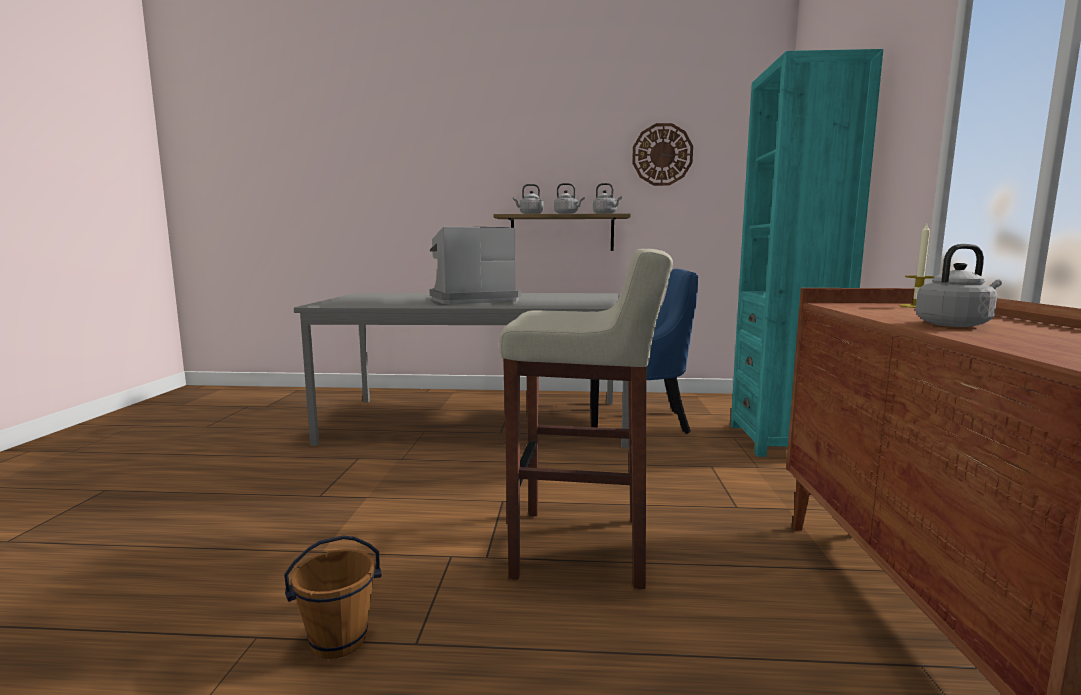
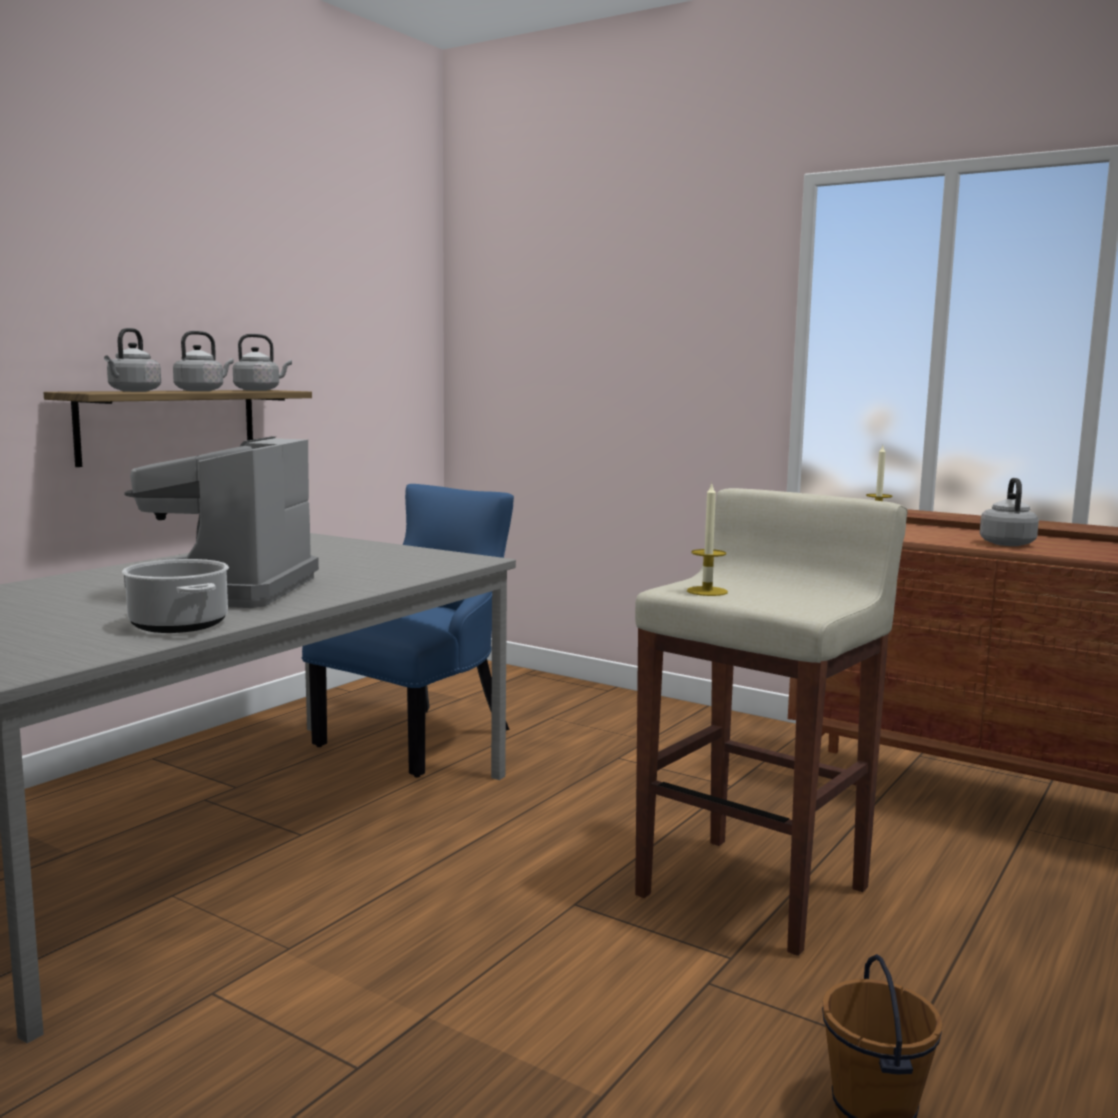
camera: 60 degrees left, 0 degrees up
(404, 304) = (177, 624): none -> cooking pot
(545, 313) = (707, 591): none -> candle
(662, 155) = (309, 287): wall clock -> none
(782, 440) = (594, 703): turquoise bookcase -> none

